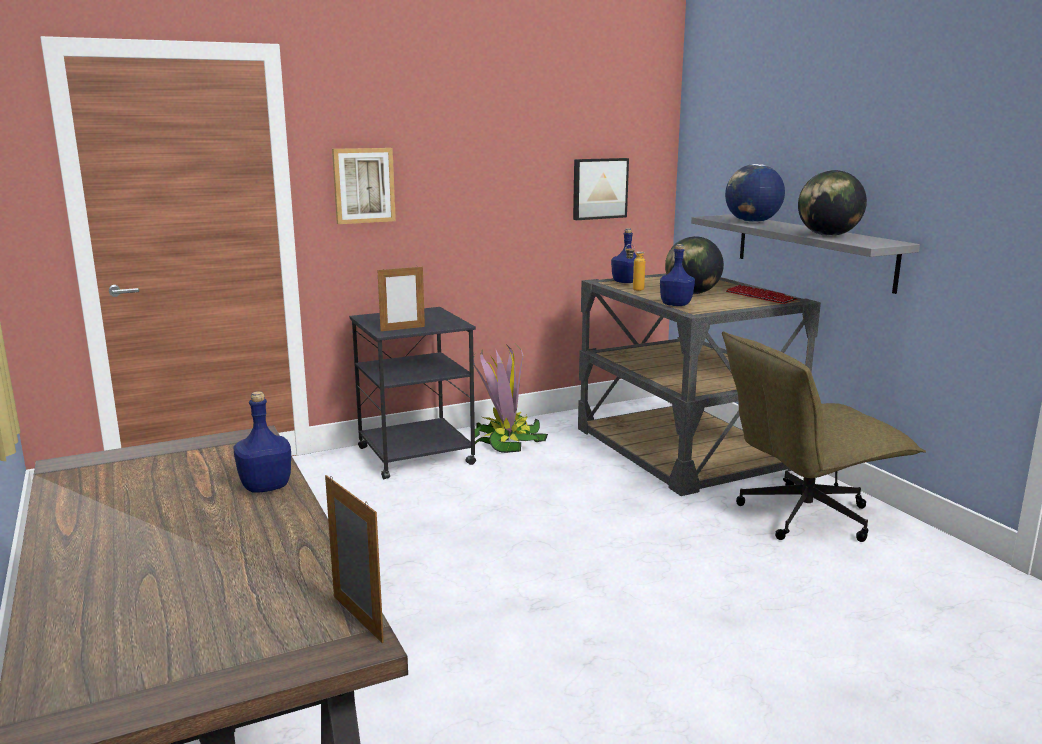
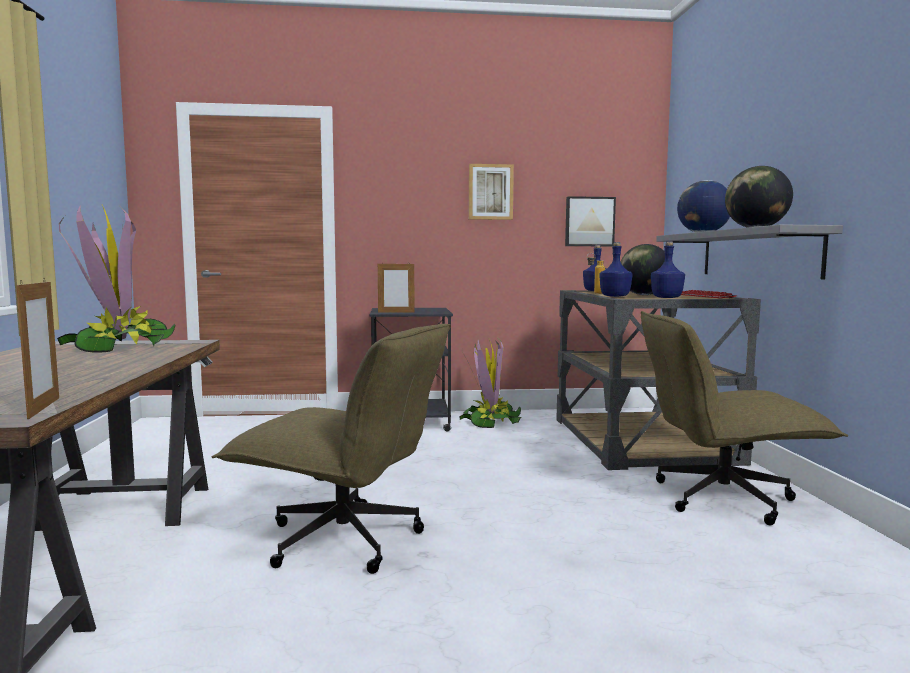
camera: 20 degrees right, 10 degrees down
(176, 462) = (120, 346): none -> potted plant
(266, 487) = (146, 357): blue bottle -> blue bottle (667, 298)
(363, 185) = (389, 209): picture -> picture (490, 192)
(490, 641) = (341, 539): none -> beige office chair

